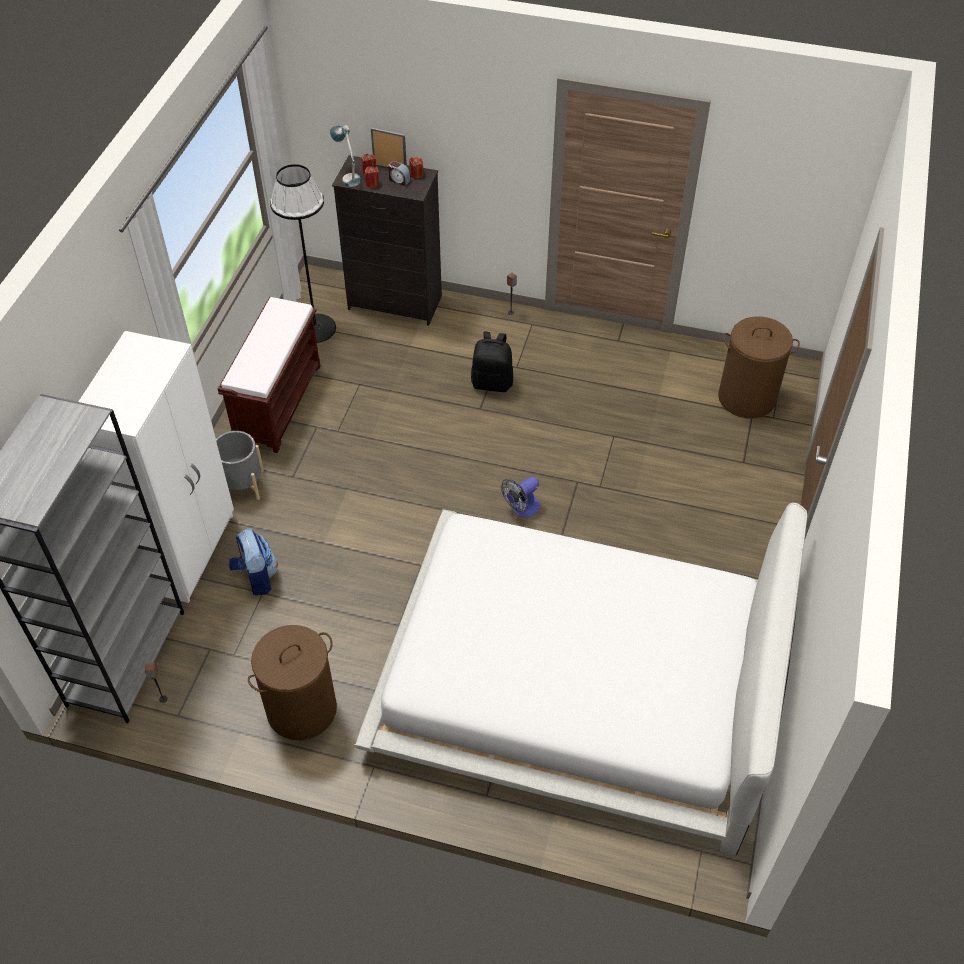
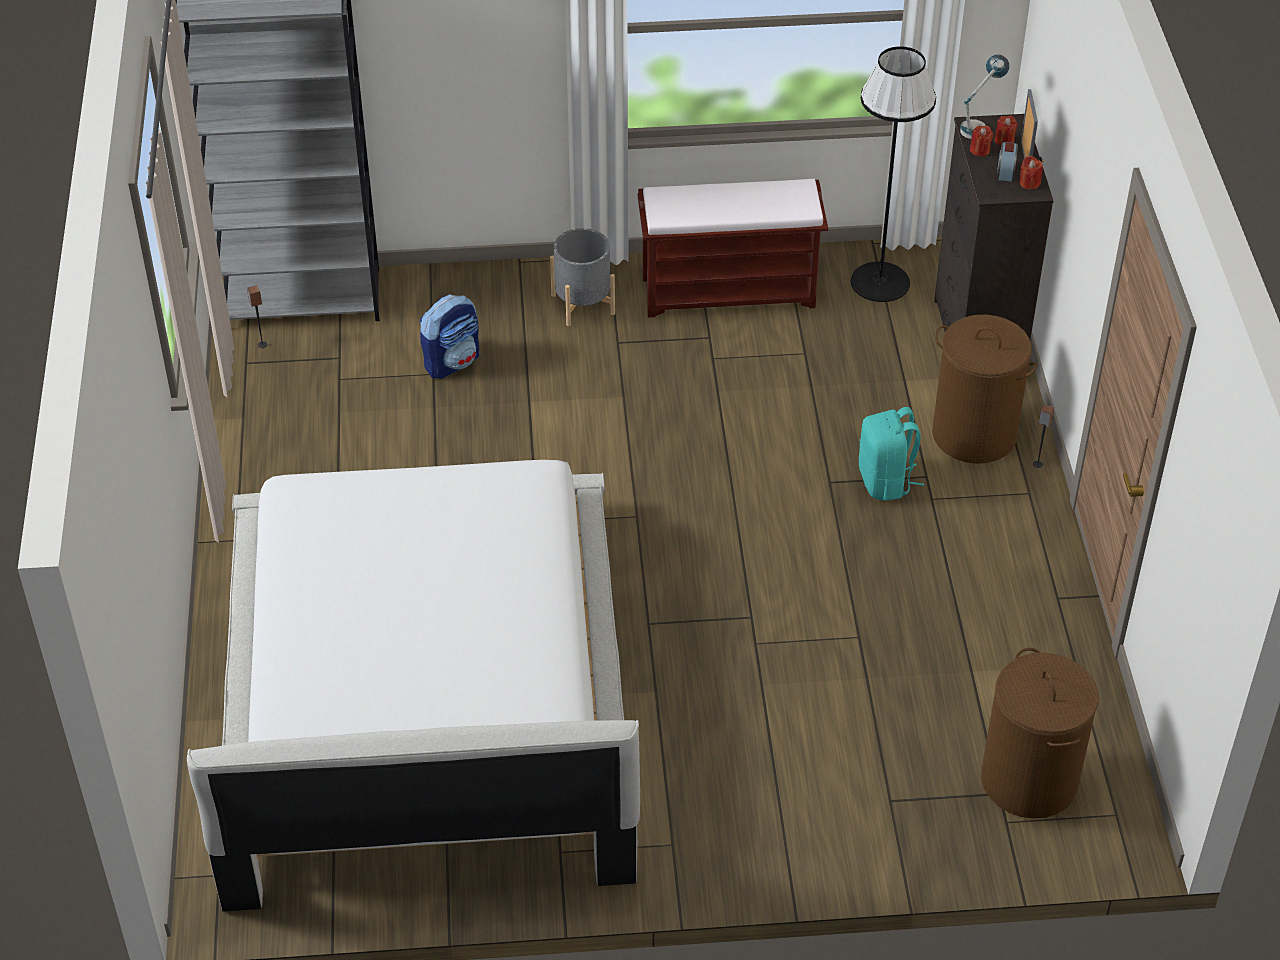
camera: 70 degrees right, 5 degrees down
(186, 551) = (463, 293): white wardrobe -> none
(302, 709) = (288, 457): brown laundry basket -> brown laundry basket (973, 435)
(492, 382) = (886, 481): black backpack -> turquoise backpack
(522, 509) = (673, 571): fan -> none

